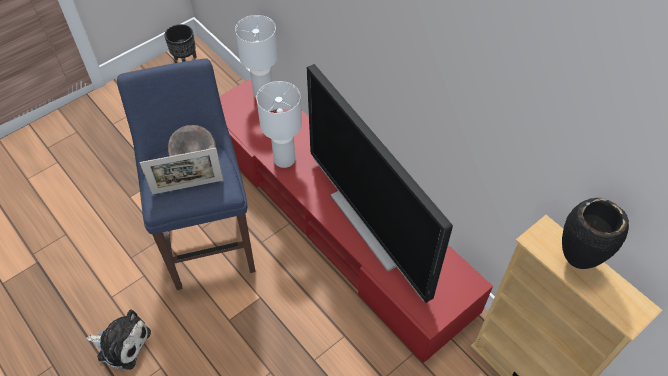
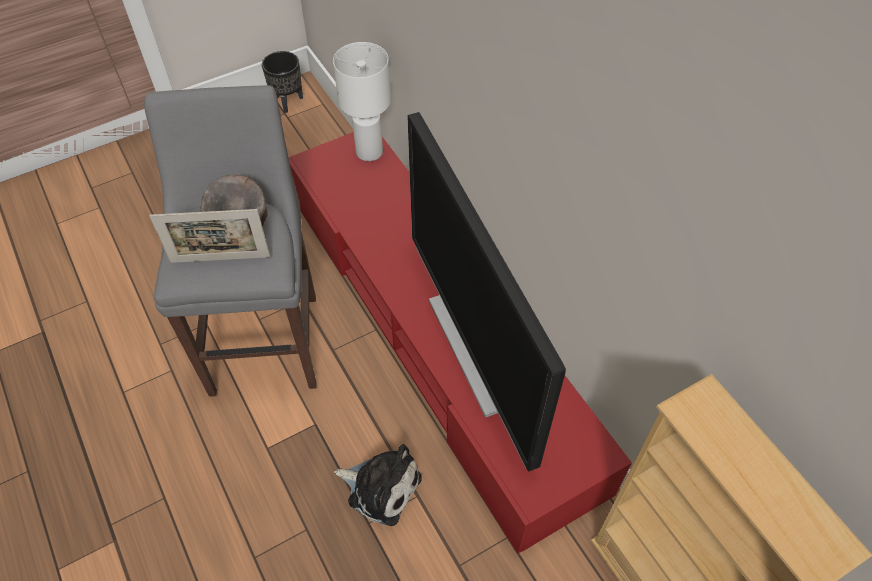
camera: 10 degrees right, 0 degrees up
(121, 343) = (121, 456): plush toy -> plush toy (381, 487)
(210, 241) = (266, 337): blue stool -> grey stool
(285, 159) = (378, 243): white table lamp -> none
(576, 260) = (745, 452): black vase -> none

